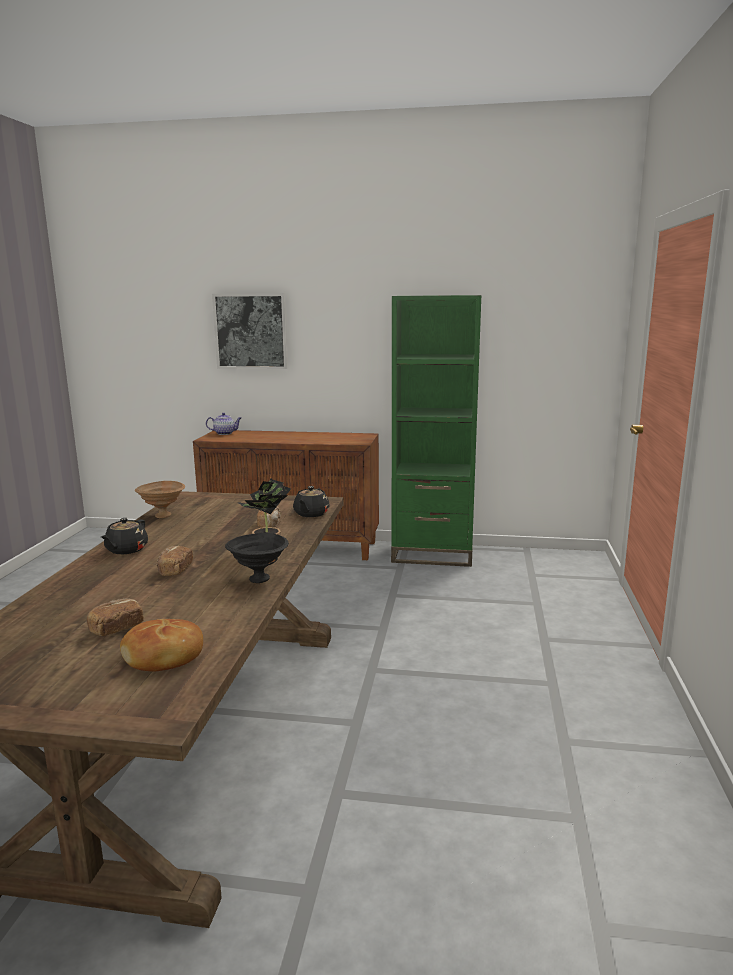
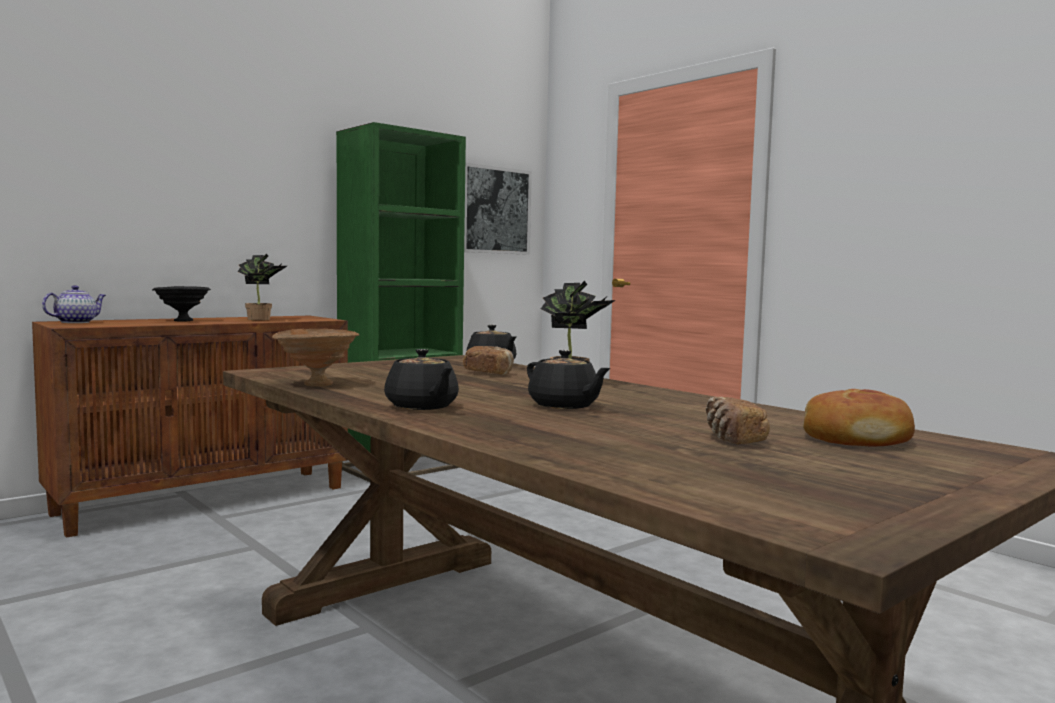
camera: 50 degrees left, 10 degrees down
(174, 570) = (564, 406): bread -> black teapot
(251, 331) = (111, 155): picture -> picture (494, 210)
(257, 579) = (665, 395): black bowl -> black bowl (181, 320)
(323, 438) = (262, 319): none -> potted plant

